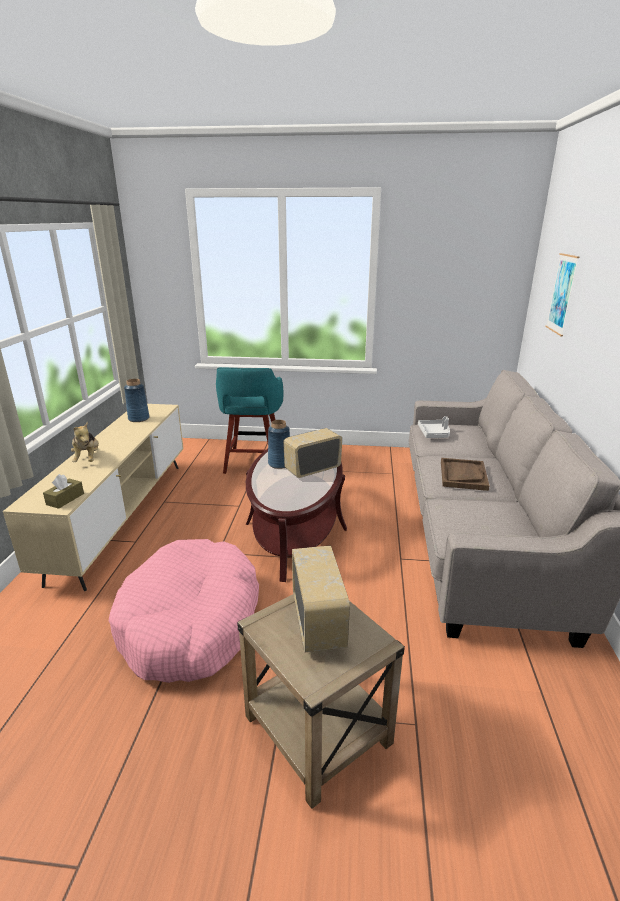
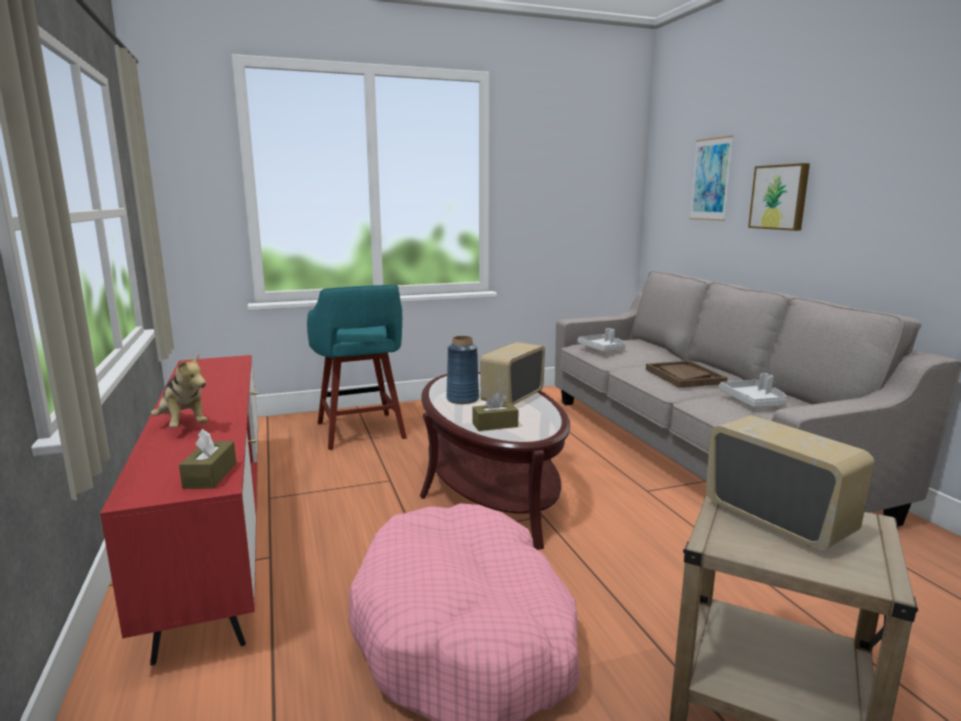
camera: 25 degrees left, 10 degrees down
(123, 517) = (217, 530): beige tv stand -> red tv stand
(138, 419) = (208, 374): blue vase -> none
(273, 491) = (495, 425): none -> brown tissue box
(484, 514) = (753, 401): none -> grey tray
(593, 327) = (780, 197): none -> picture

